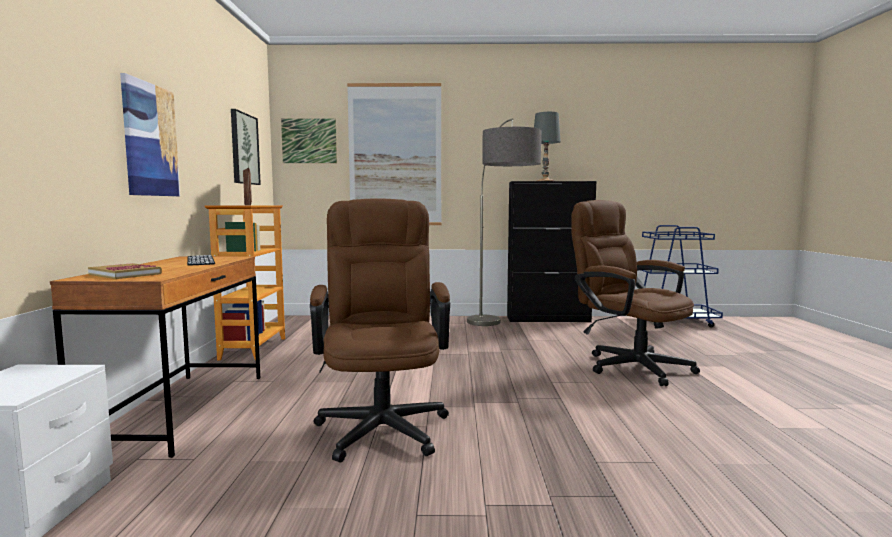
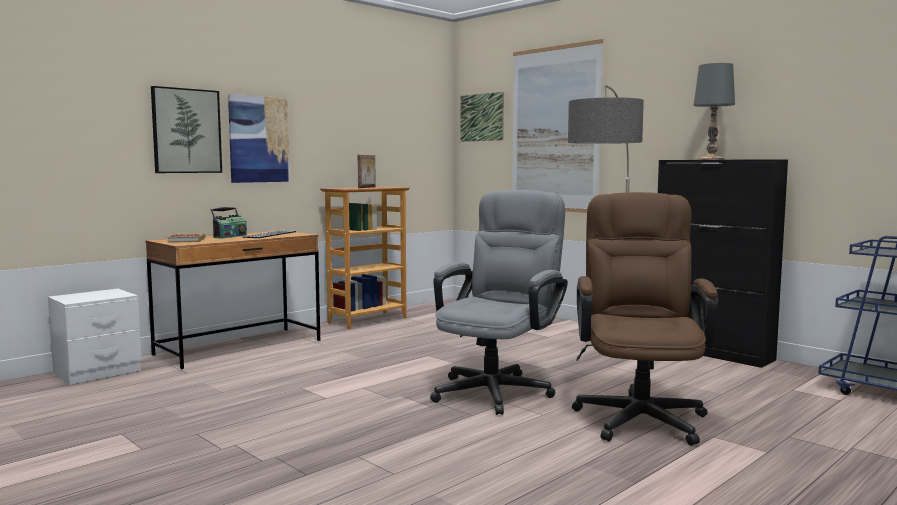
camera: 45 degrees right, 0 degrees up
(159, 266) = (229, 236): none -> radio
(244, 149) = (398, 133): picture -> picture (186, 131)
(383, 423) = (308, 387): brown office chair -> none
(518, 374) = (498, 389): none -> grey office chair

